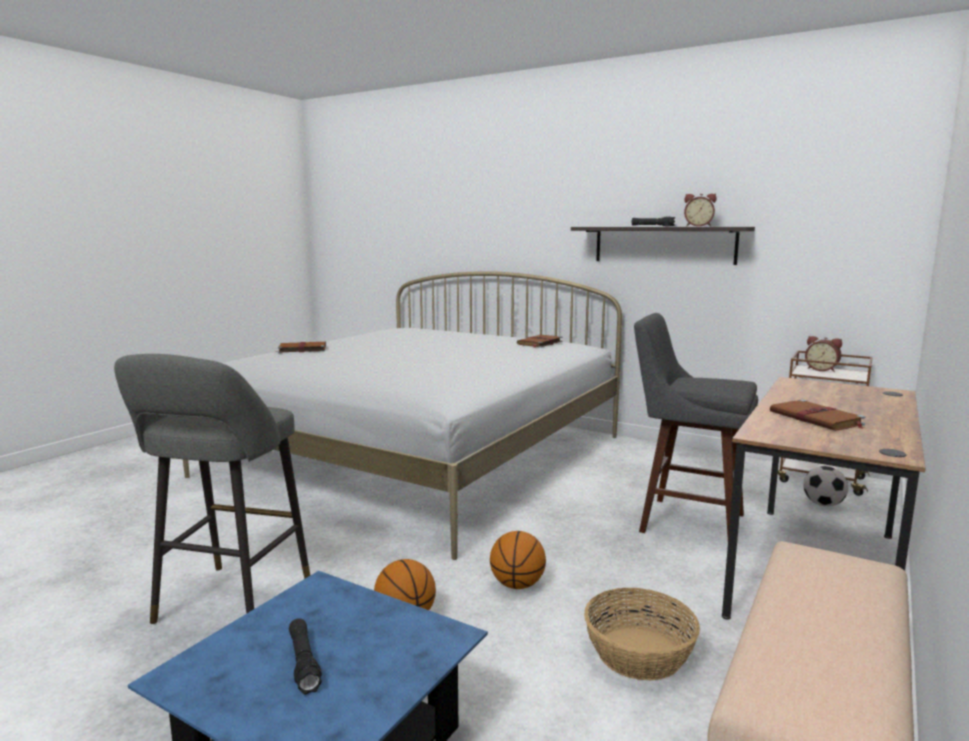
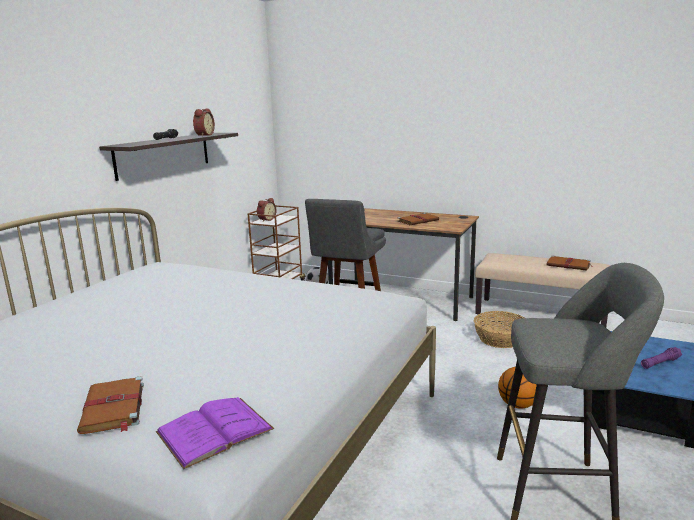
camera: 95 degrees left, 5 degrees up
(252, 361) = (214, 430): none -> purple book
(303, 663) = (660, 363): black flashlight -> purple flashlight
(517, 585) = (455, 371): basketball -> none
(539, 343) = (153, 274): brown book -> brown book (569, 265)

